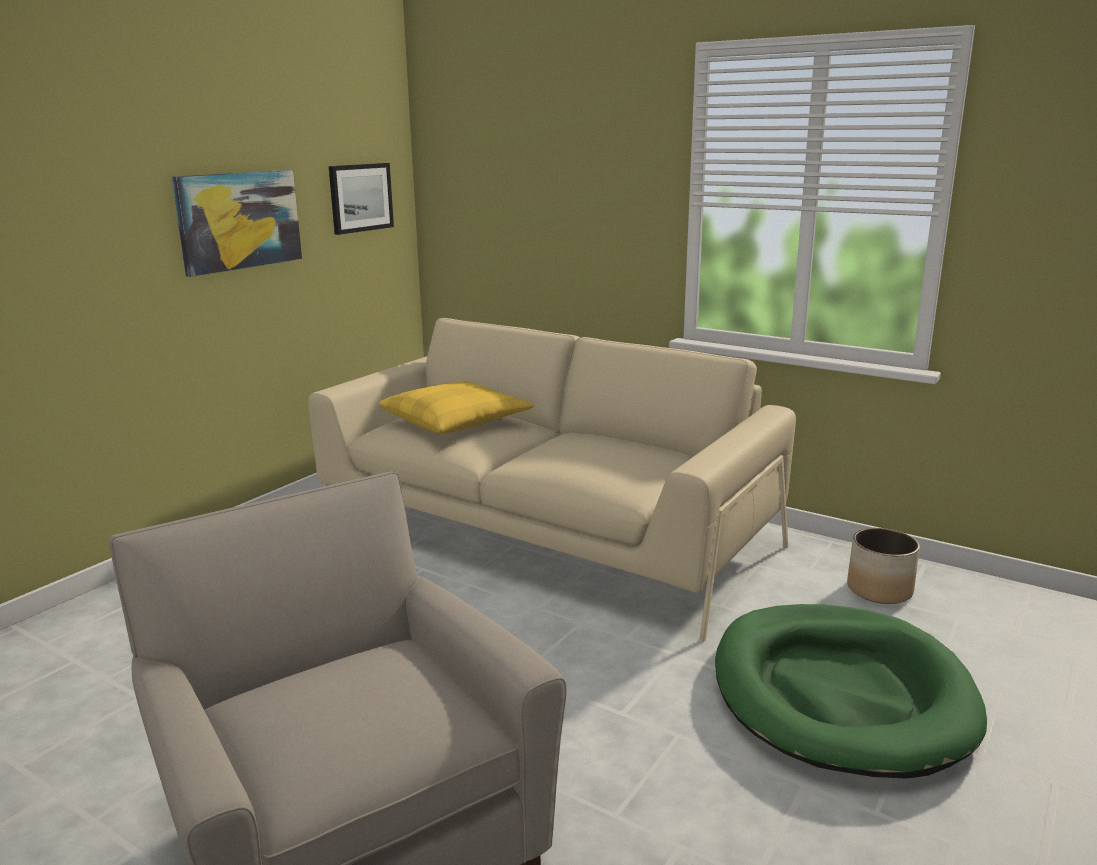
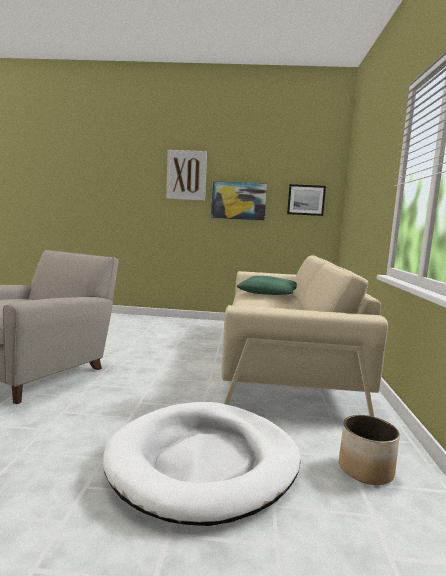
camera: 60 degrees right, 10 degrees down
(97, 166) = (186, 175): none -> picture
(456, 421) = (270, 294): yellow pillow -> green pillow
(840, 694) = (204, 463): green dog bed -> white dog bed

